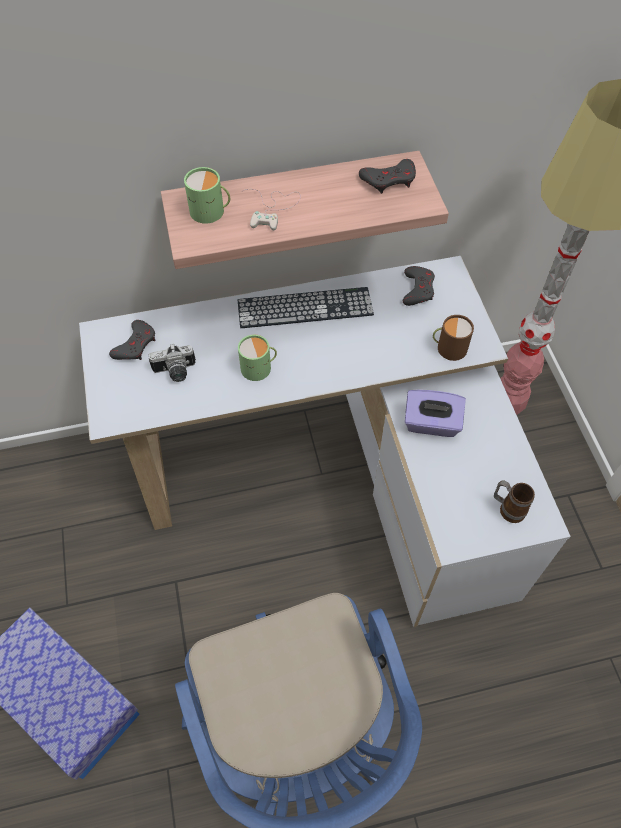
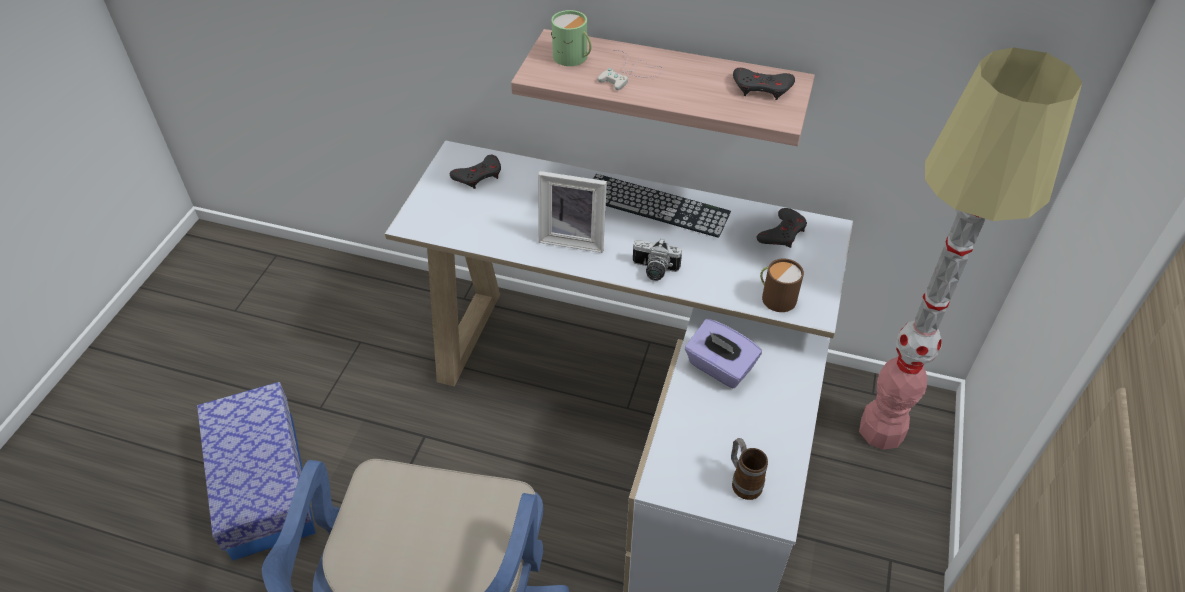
camera: 30 degrees right, 10 degrees down
(175, 372) = (496, 211): camera -> camera (654, 271)
(259, 368) = (573, 238): green mug -> picture frame

